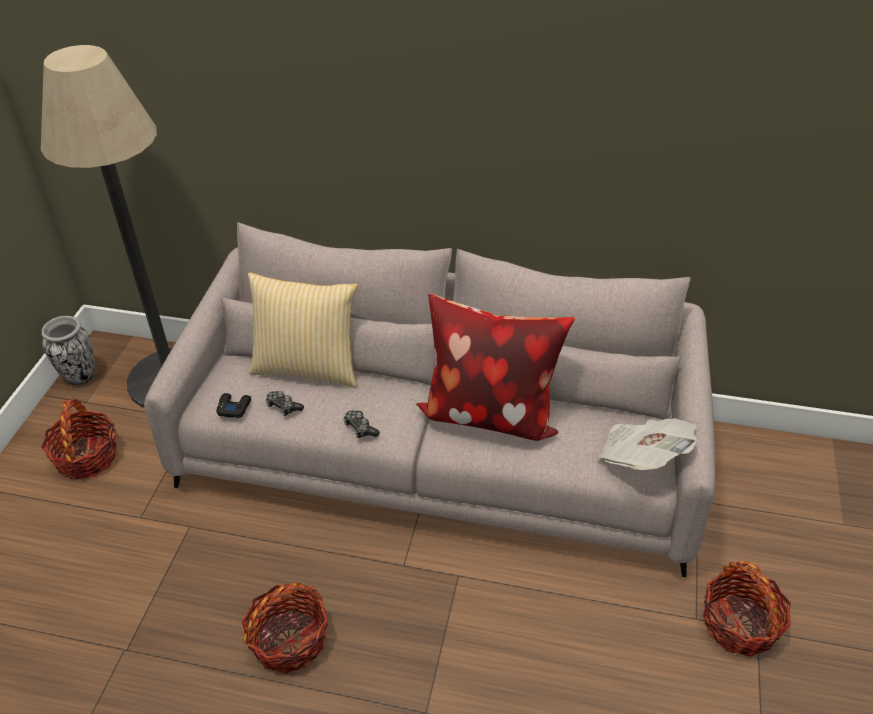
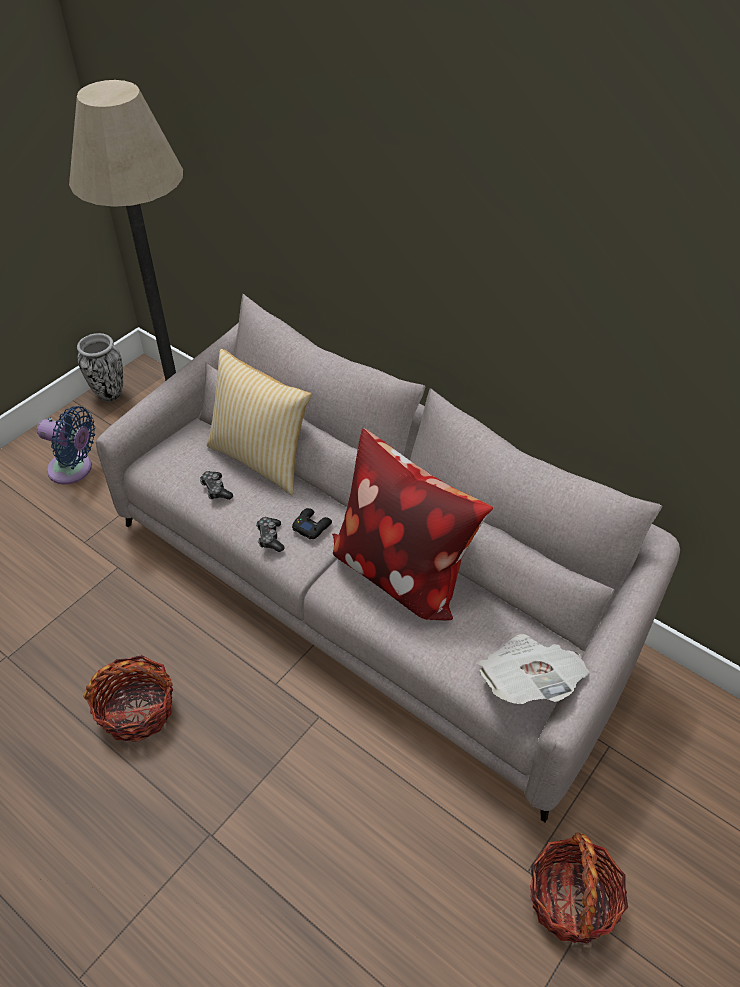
camera: 25 degrees right, 5 degrees up
(87, 457) = (74, 469): basket -> blue fan
(234, 408) = (174, 474): black game controller -> black game controller (311, 526)

